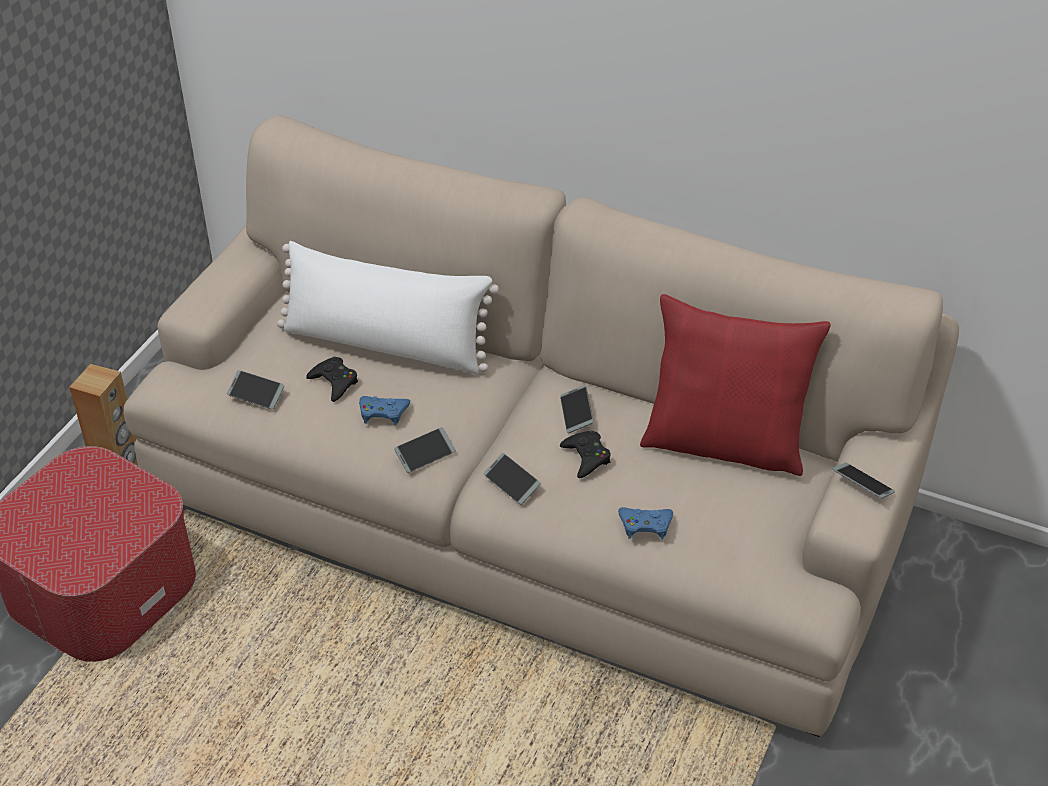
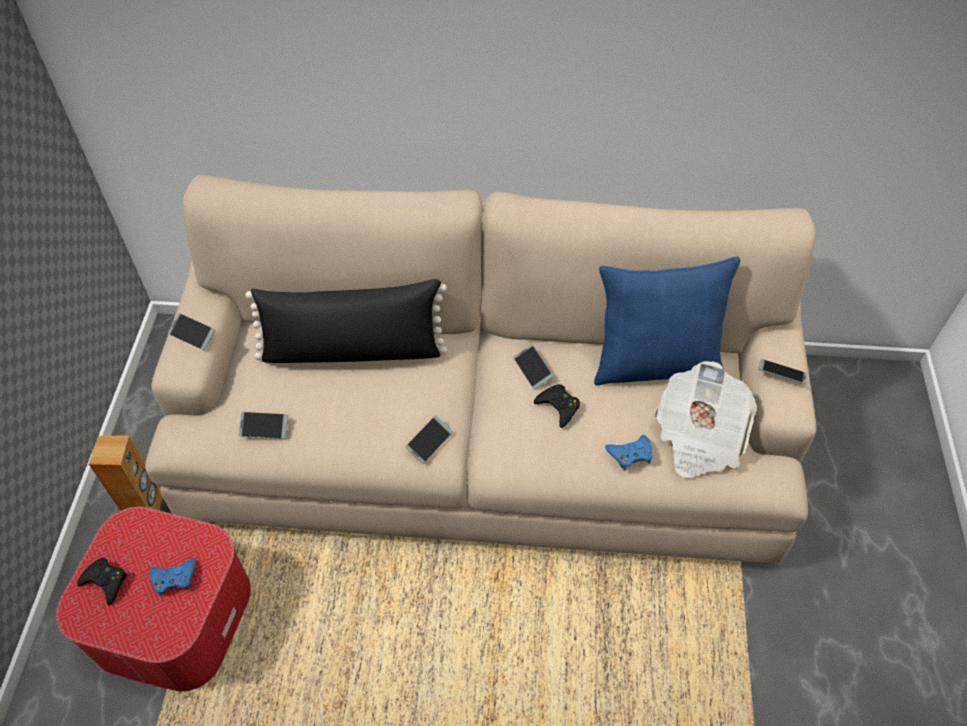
camera: 20 degrees left, 10 degrees up
(334, 382) = (326, 398): black game controller -> black game controller (105, 582)
(383, 412) = (379, 414): blue game controller -> blue game controller (174, 578)
(385, 344) = (353, 350): white pillow -> black pillow
(511, 483) = (509, 447): phone -> phone (192, 335)
(725, 442) = (655, 362): red pillow -> blue pillow
(737, 530) = (698, 436): none -> newspaper

